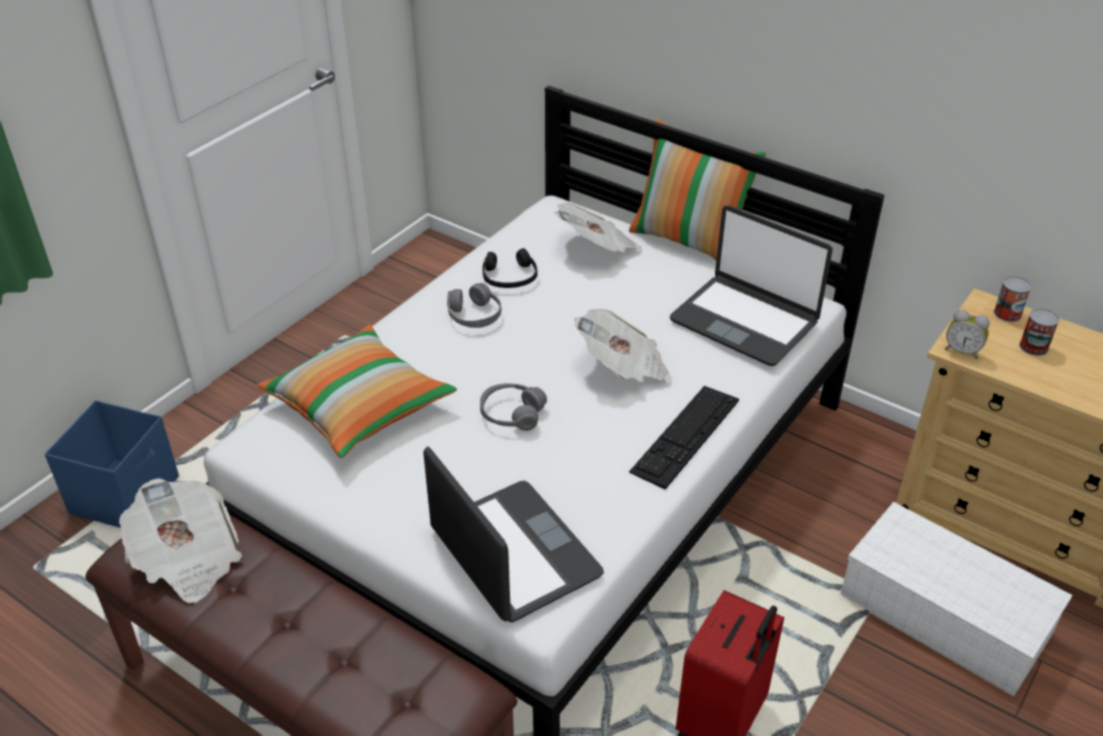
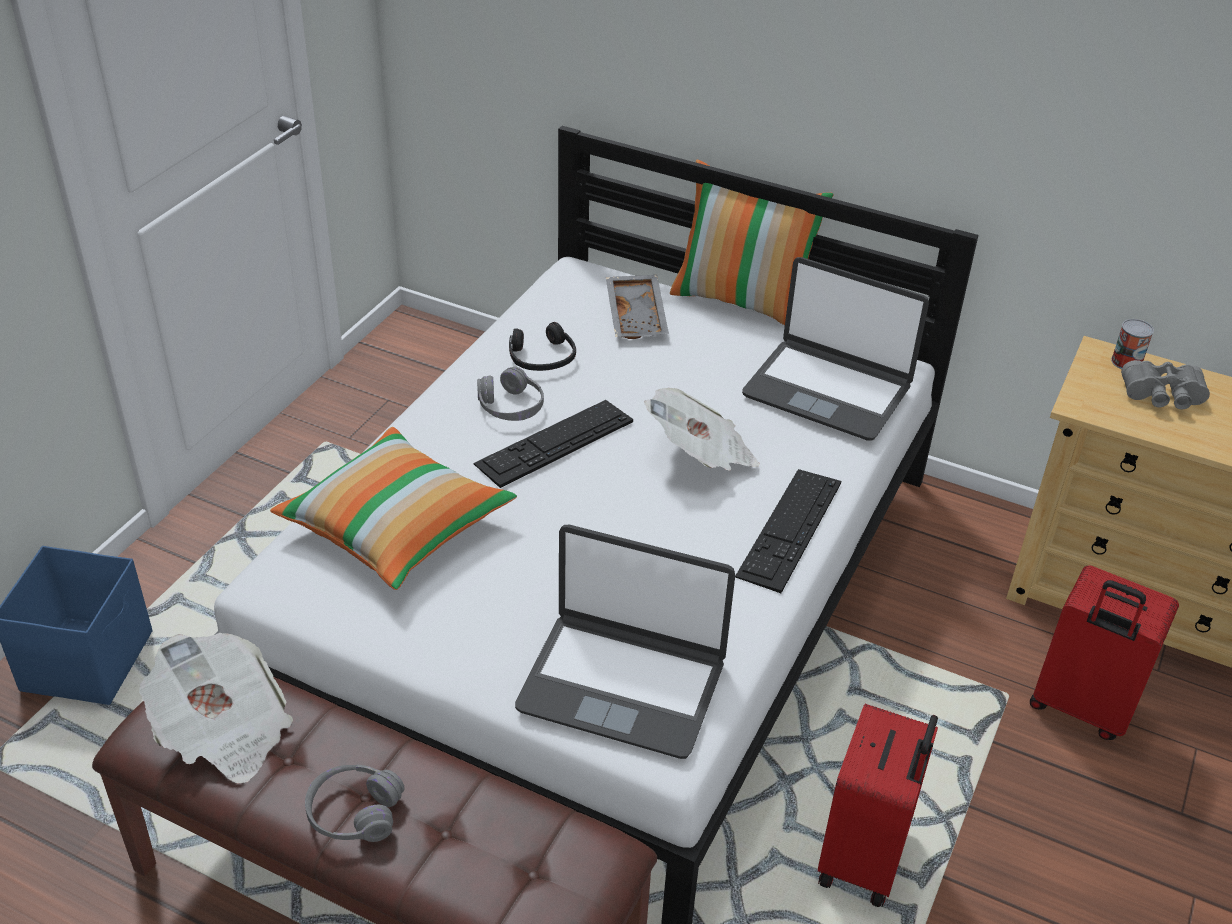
camera: 10 degrees left, 0 degrees up
(503, 348) = (554, 442): none -> keyboard
(512, 414) = (582, 520): grey headphones -> grey headphones (354, 813)
(513, 553) = (622, 684): laptop -> laptop turned 150 degrees clockwise
(597, 248) = (638, 316): newspaper -> grey tray
(940, 614) = (1080, 708): white storage box -> red suitcase
(962, 351) = (1088, 407): alarm clock -> none
(1033, 347) = (1163, 397): can -> grey binoculars

